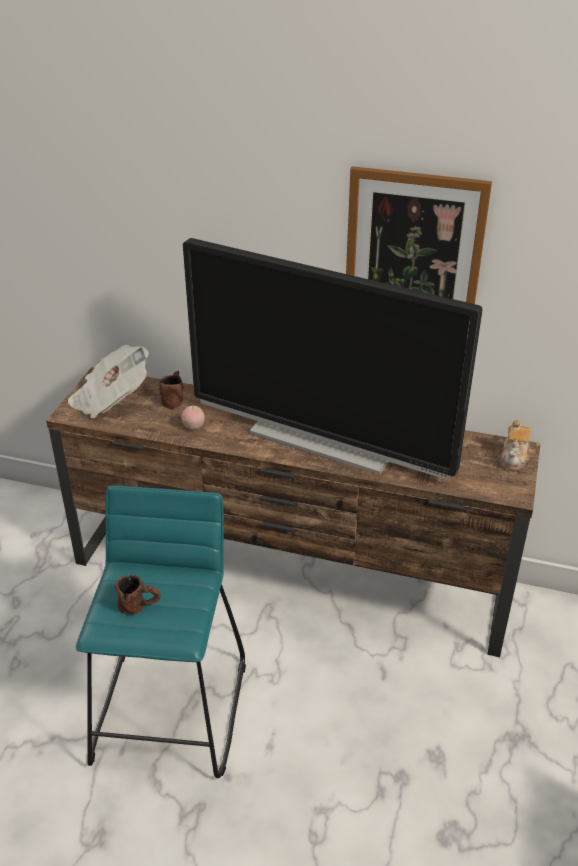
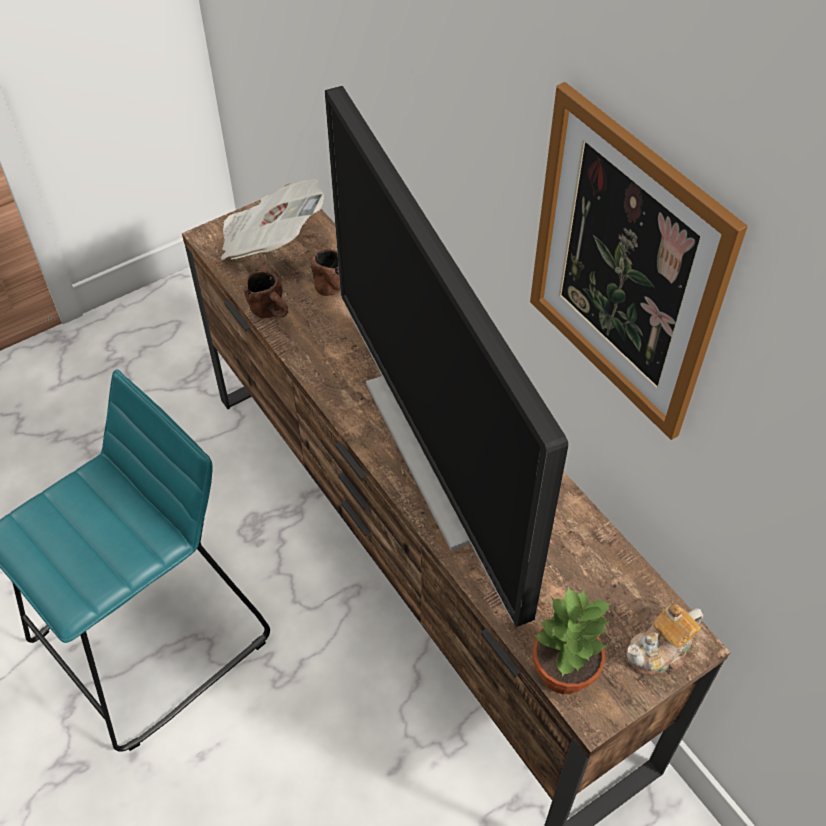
camera: 40 degrees right, 15 degrees up
(140, 606) = (69, 532): brown mug -> brown mug (272, 313)
(194, 427) = (315, 336): apple -> none
(487, 489) = (564, 672): none -> potted plant

